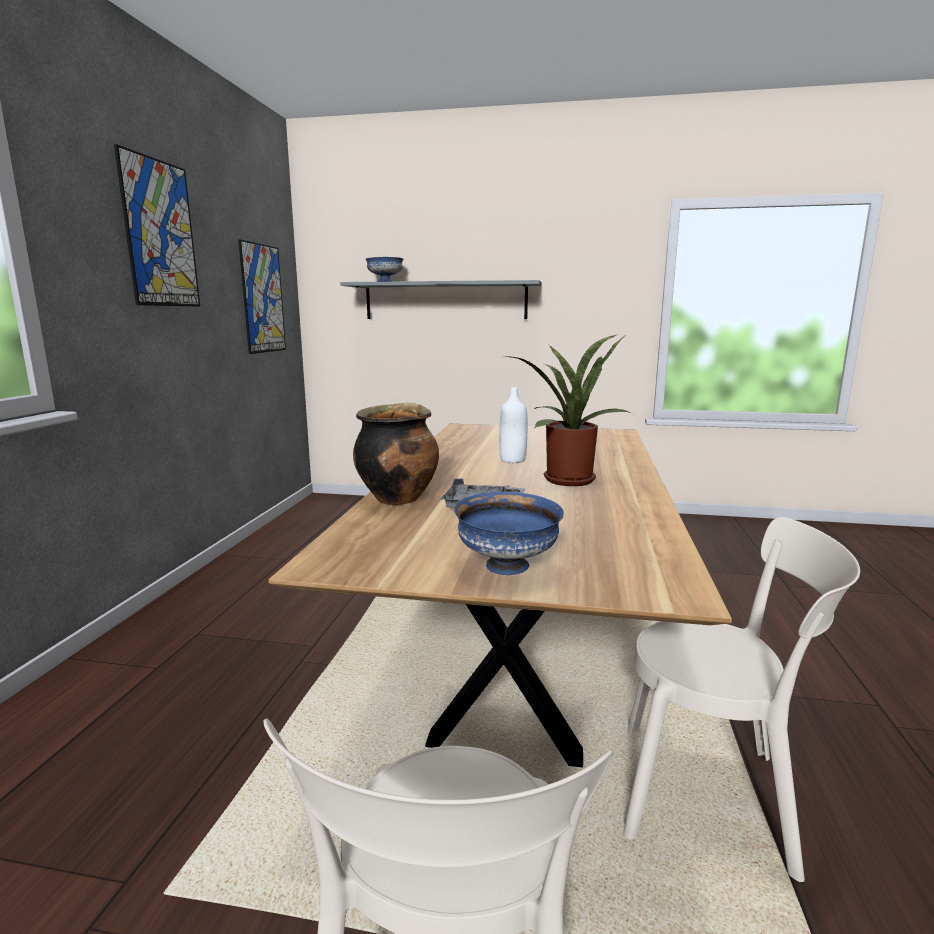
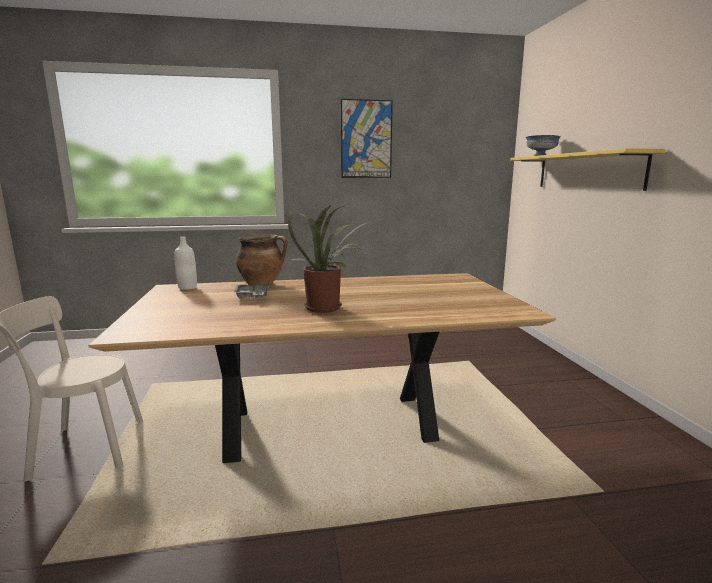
camera: 70 degrees right, 0 degrees up
(263, 299) = (461, 171): picture -> none
(445, 301) = (587, 171): grey shelf -> yellow shelf
(508, 567) = (161, 308): blue bowl -> none
(512, 460) = (366, 294): white bottle -> white bottle (187, 287)
(714, 796) = (202, 521): beige chair -> none

